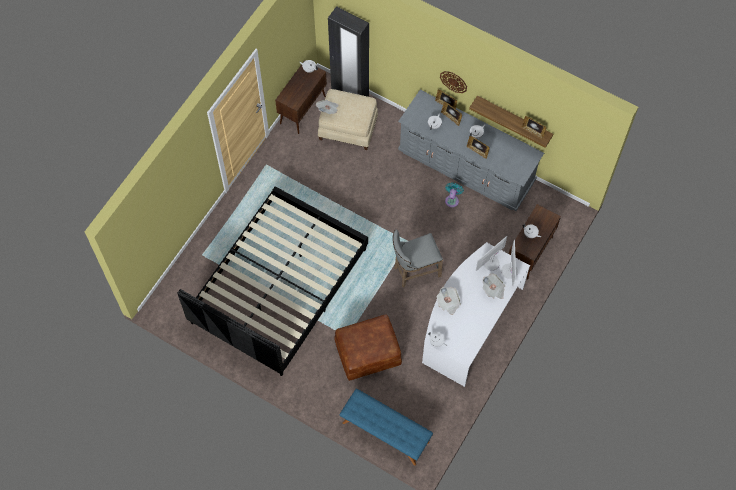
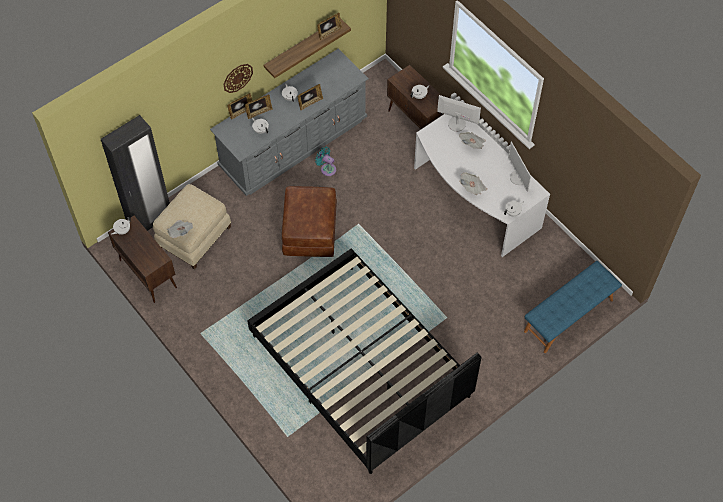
camera: 70 degrees left, 5 degrees down
(367, 353) = (474, 304): brown ottoman -> brown ottoman (310, 232)
(414, 271) = (395, 230): grey stool -> none
(491, 263) = (441, 136): monitor -> monitor (518, 178)

